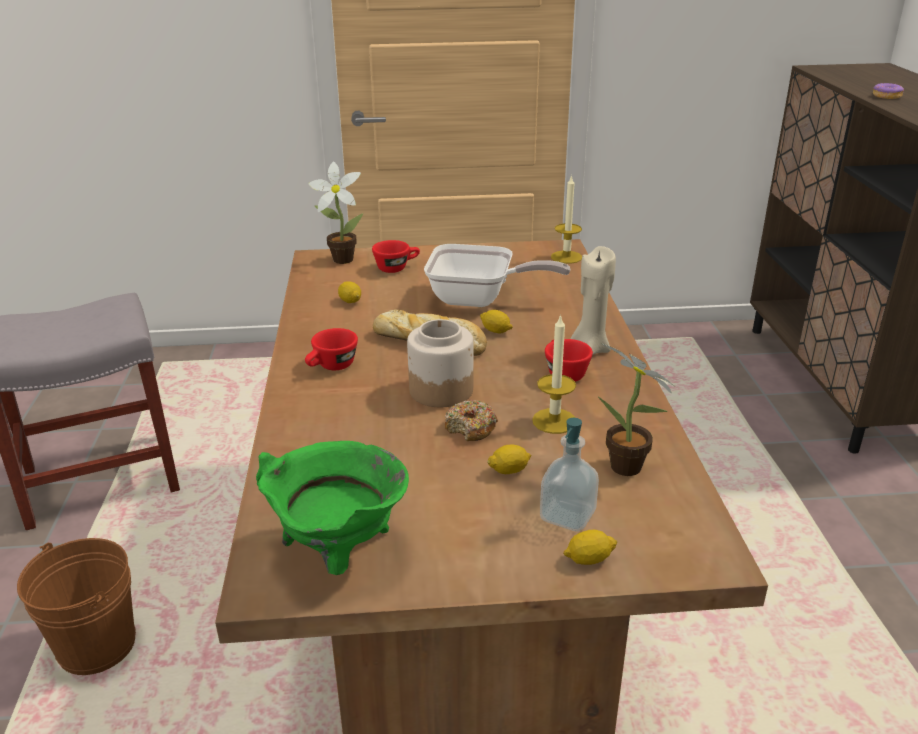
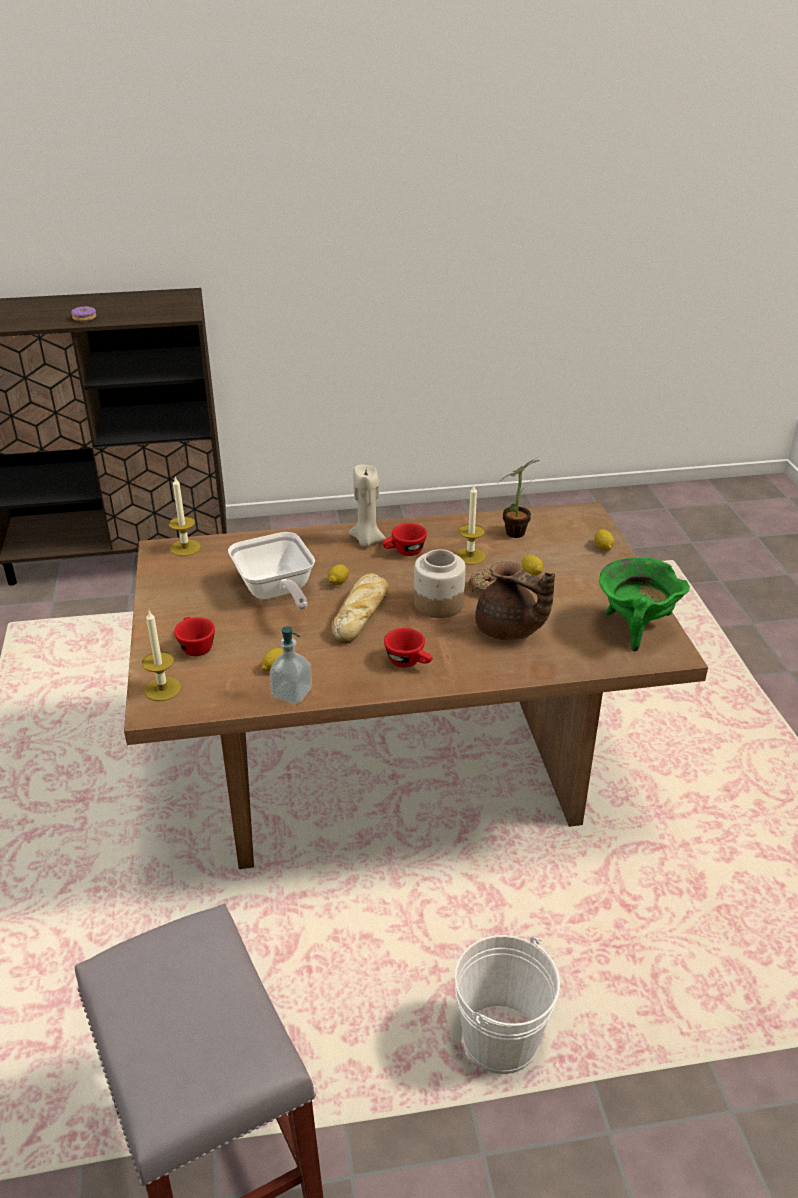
camera: 95 degrees left, 5 degrees up
(97, 647) = (500, 1040): brown bucket -> white bucket
(340, 259) = (162, 689): potted plant -> candle
(370, 437) = (508, 630): none -> brown teapot
(479, 299) = (276, 592): frying pan -> frying pan turned 150 degrees clockwise
(567, 516) = (569, 553): soap dispenser -> soap dispenser (292, 693)

